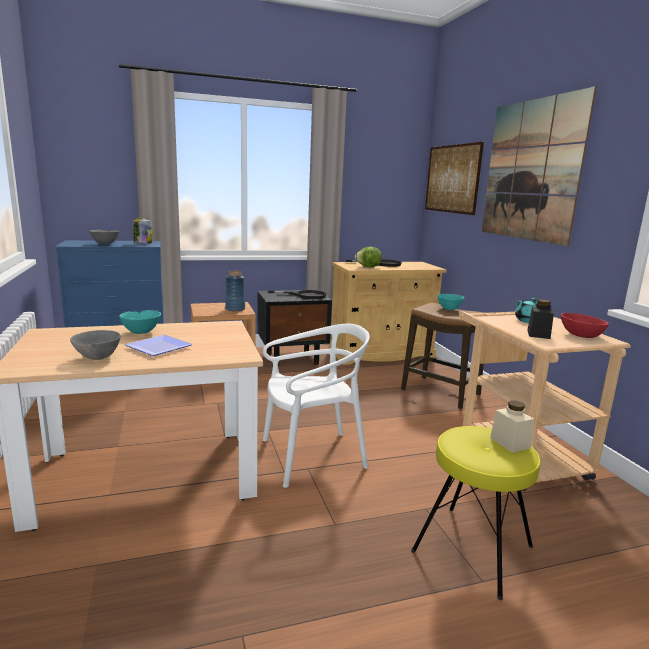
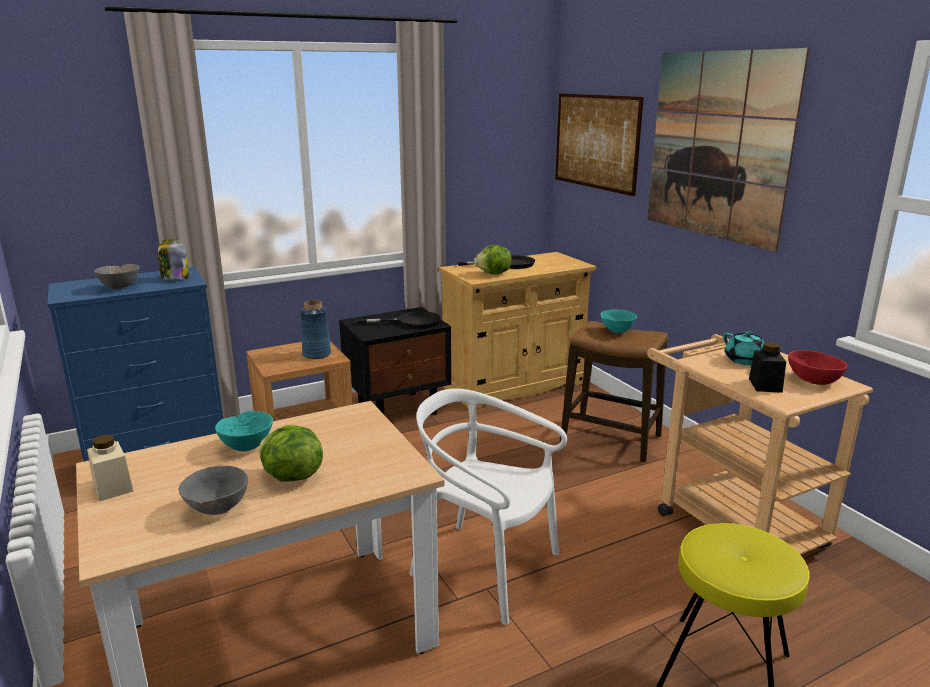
camera: 10 degrees left, 5 degrees up
(158, 348) = (291, 477): plate -> lettuce
(312, 456) = (485, 568): white chair -> white chair turned 120 degrees counterclockwise
(510, 443) = (767, 546): beige jar -> beige jar (113, 487)

